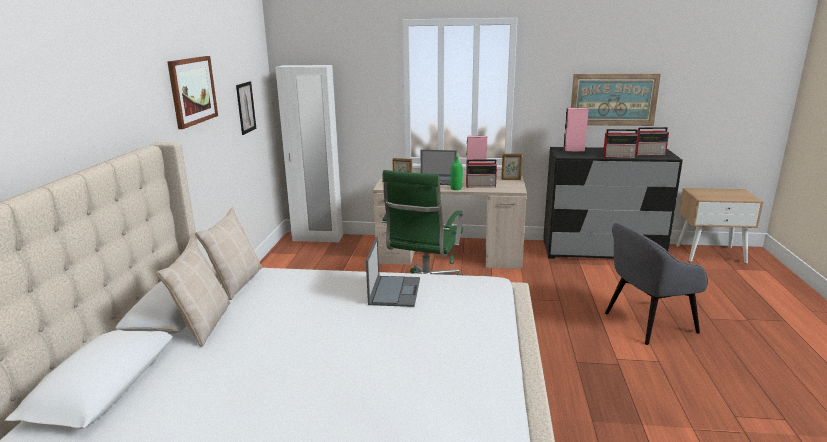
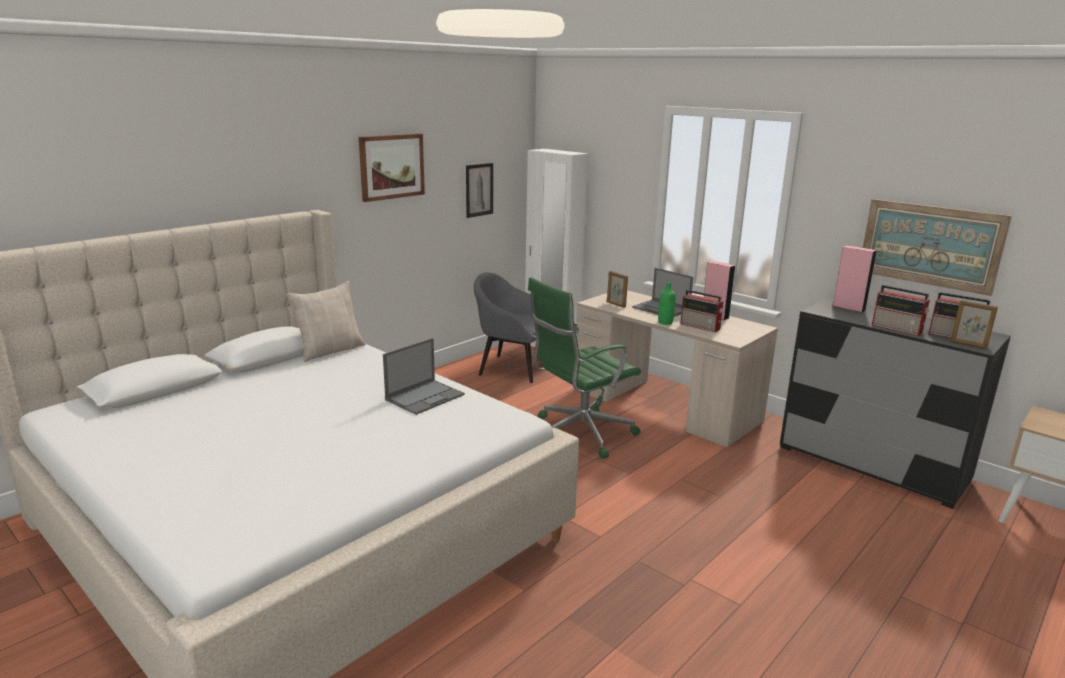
camera: 35 degrees right, 0 degrees up
(203, 324) = (261, 372): beige pillow -> none
(511, 179) = (753, 328): picture frame -> picture frame (968, 345)
(648, 323) = (797, 563): grey armchair -> grey armchair (512, 368)

